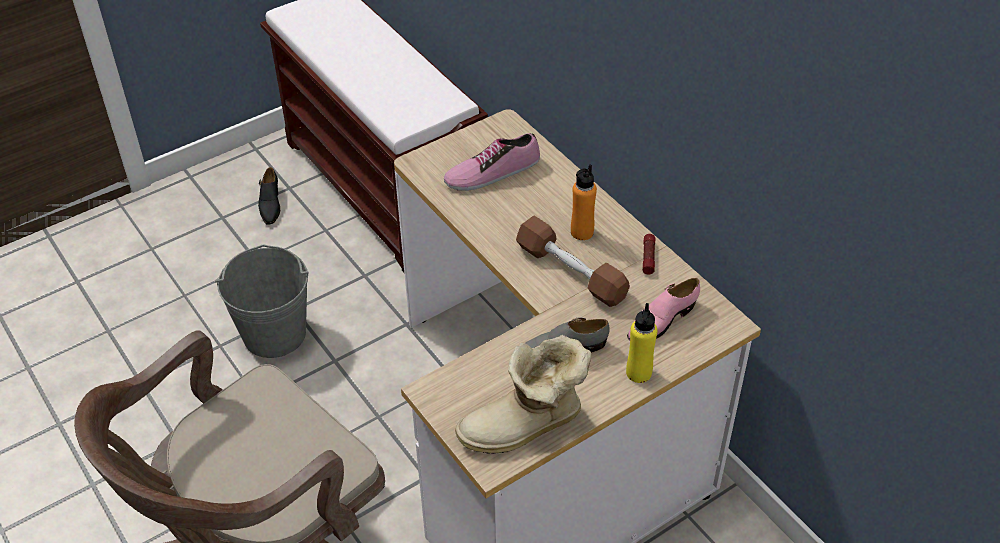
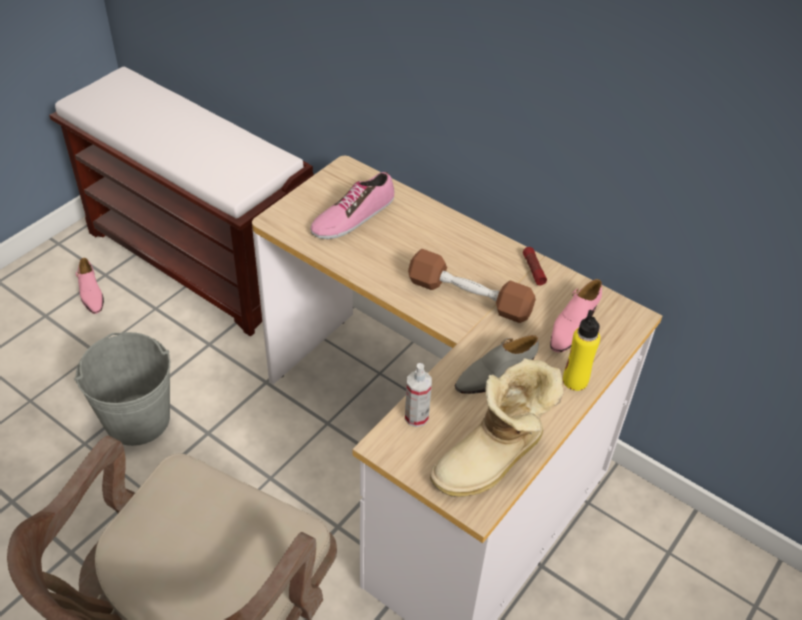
camera: 20 degrees left, 0 degrees up
(270, 205) = (91, 294): black shoe -> pink shoe
(470, 373) = (416, 417): none -> spray bottle
(582, 232) = (462, 257): orange bottle -> none

